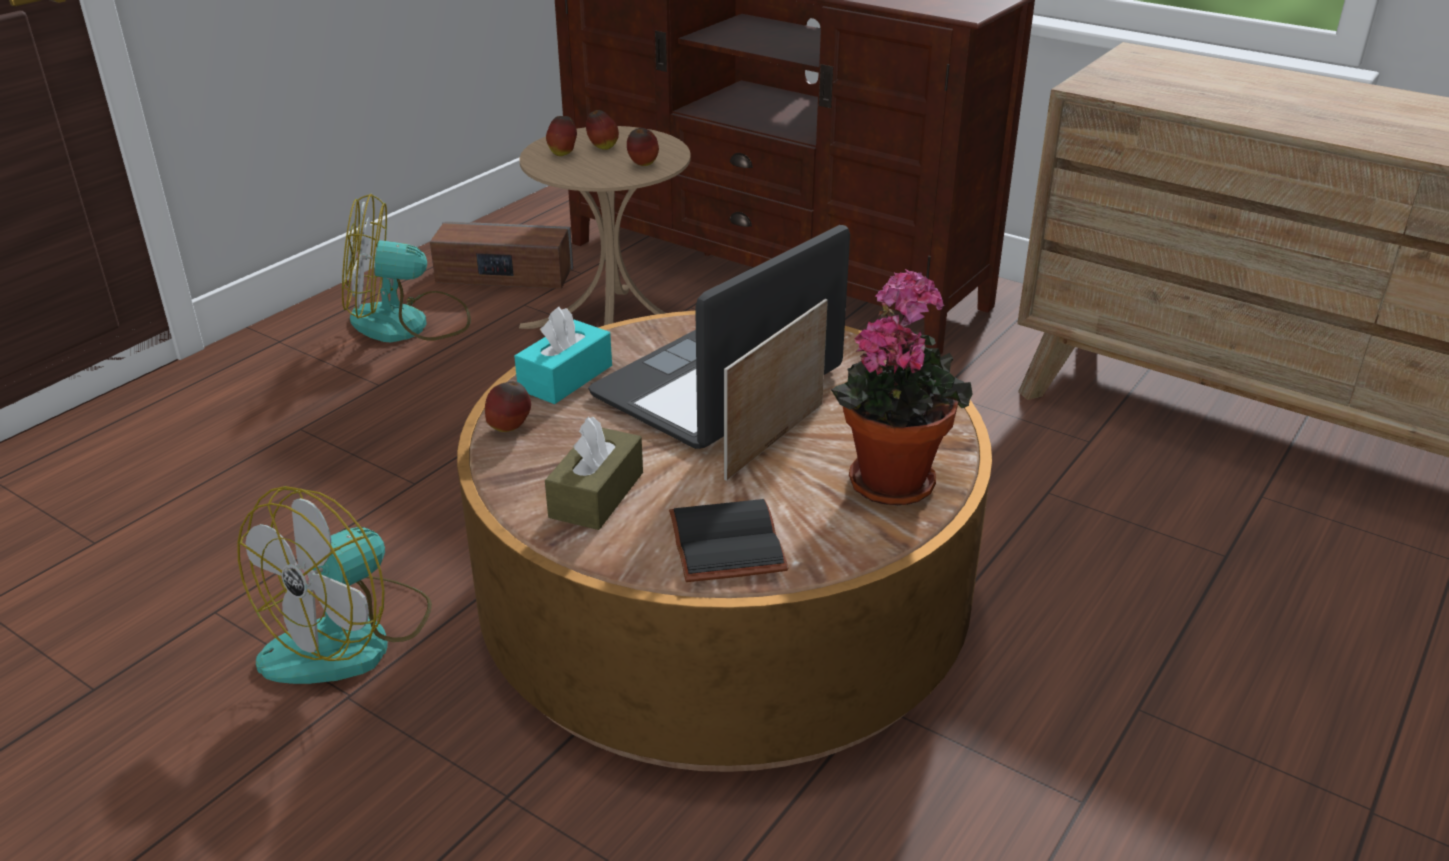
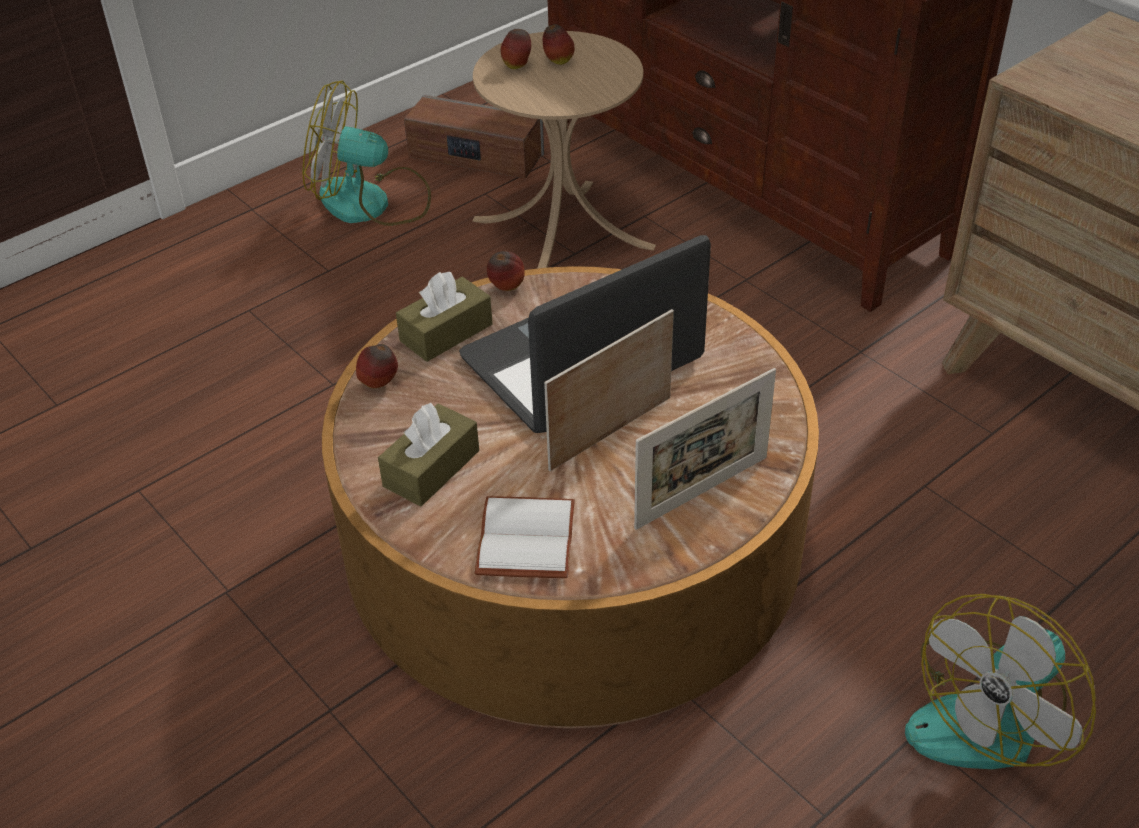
camera: 15 degrees right, 10 degrees up
(349, 636) = (241, 533): fan -> fan (989, 715)
(565, 378) = (446, 333): turquoise tissue box -> brown tissue box
(642, 165) = (589, 90): apple -> apple (506, 288)
(722, 542) = (523, 537): black book -> white book
(891, 477) = (702, 492): potted plant -> picture frame

